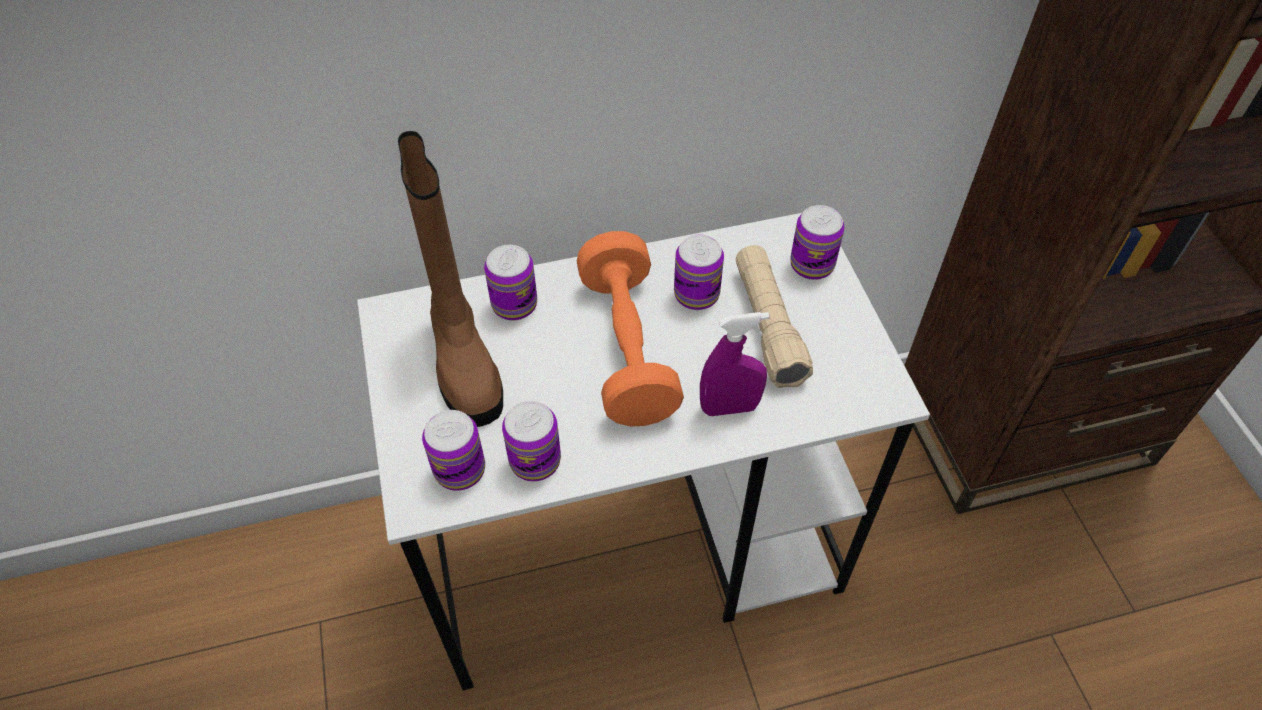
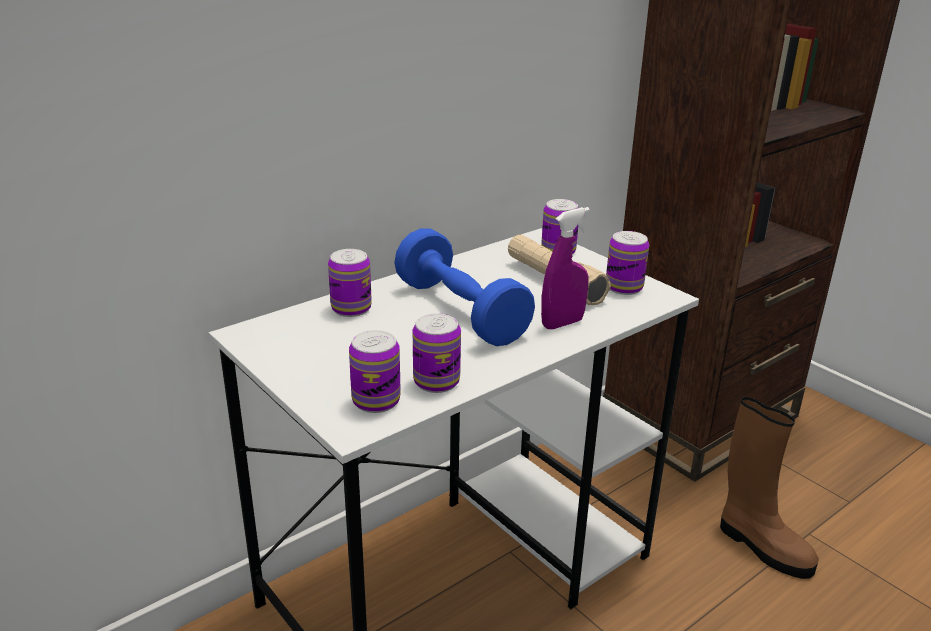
camera: 25 degrees left, 25 degrees down
(463, 361) = (331, 344): brown boot -> brown boot (762, 546)
(627, 348) = (460, 312): orange dumbbell -> blue dumbbell
(696, 294) = (489, 278): can -> can (624, 287)

